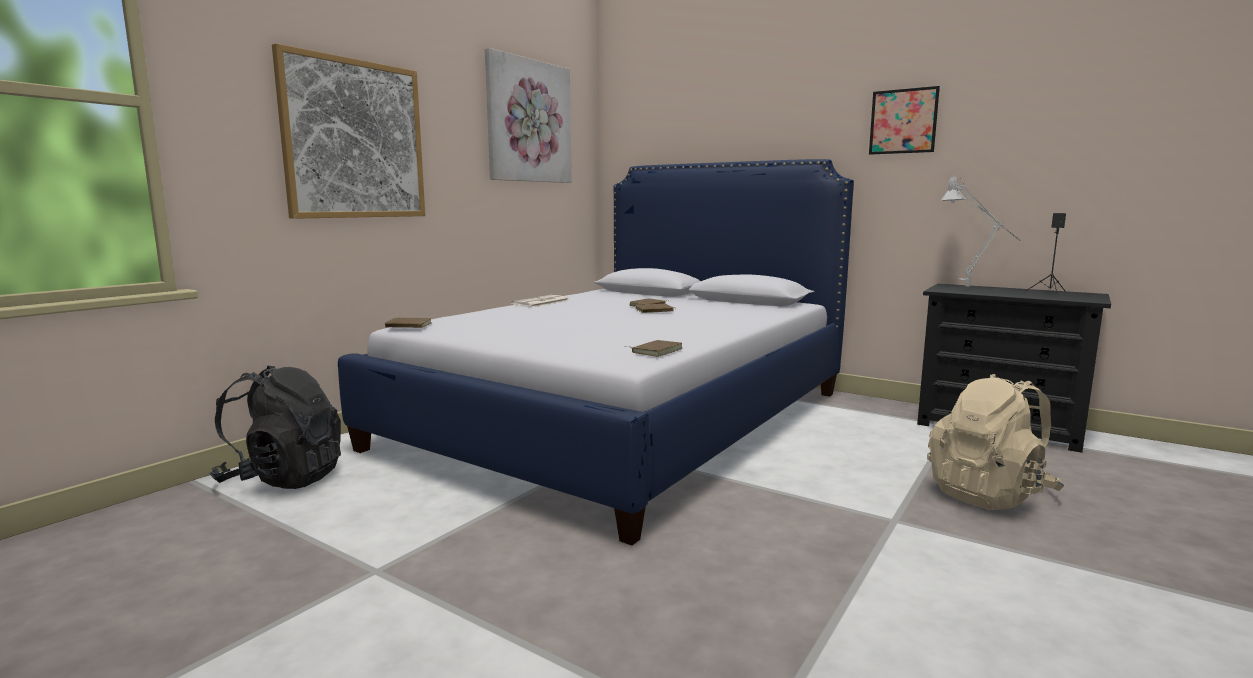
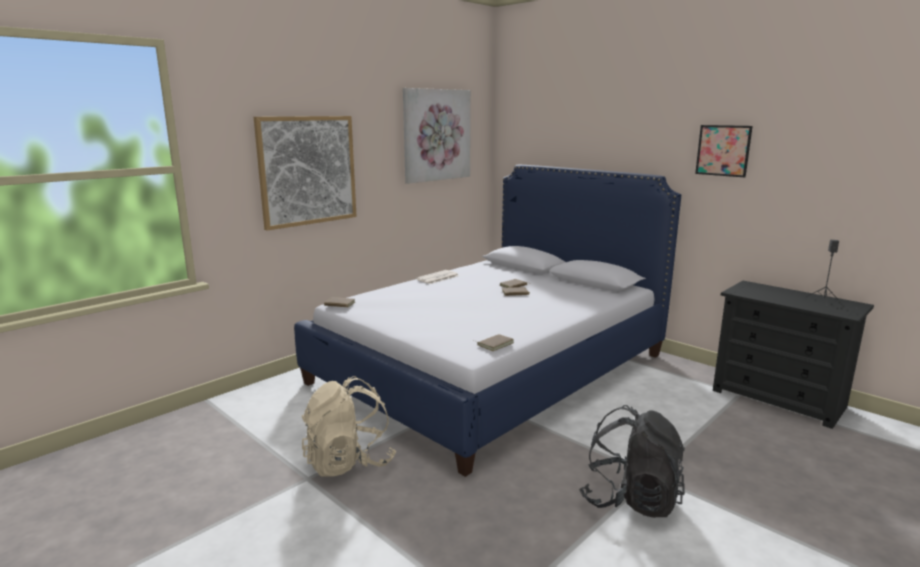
camera: 10 degrees right, 5 degrees up
(283, 479) = (259, 403): black backpack -> black backpack (630, 499)
(973, 289) = (764, 291): grey table lamp -> none
(989, 495) = (733, 460): beige backpack -> beige backpack (349, 462)

